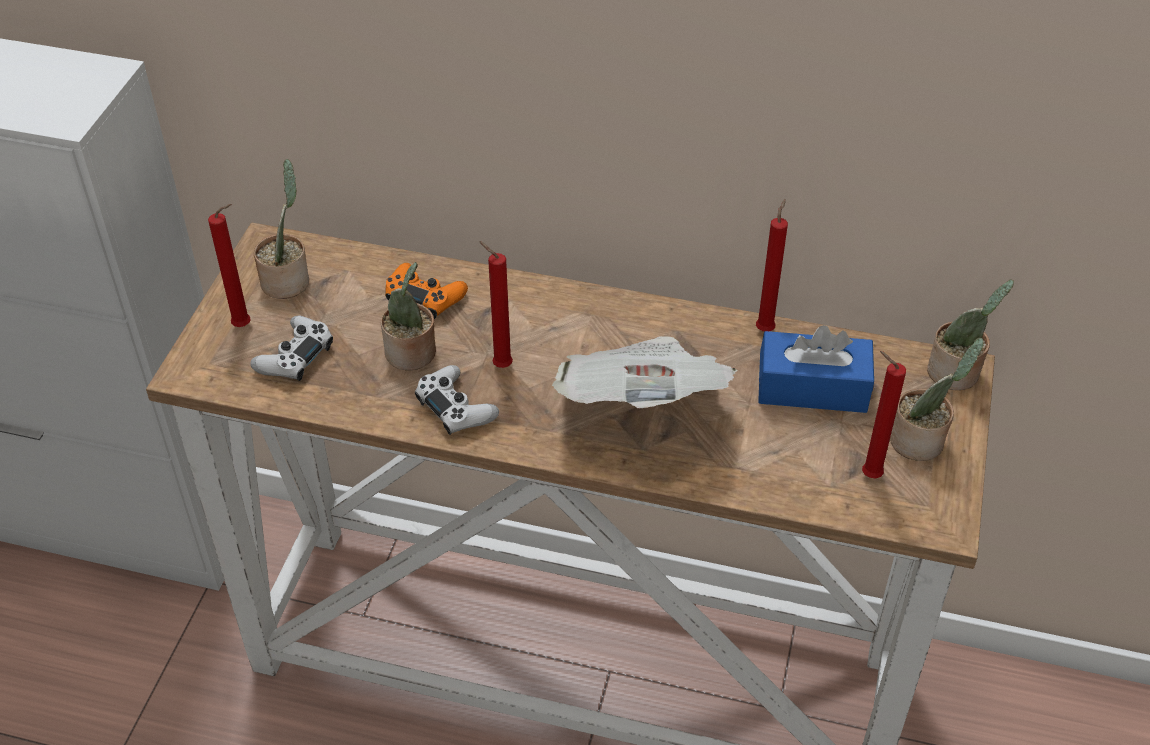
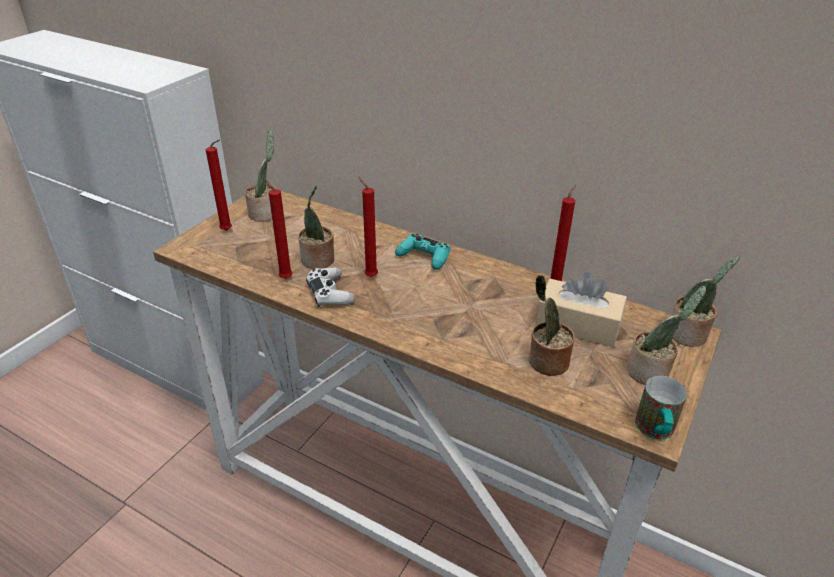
camera: 15 degrees right, 10 degrees down
(295, 356) = (247, 250): white game controller -> none
(424, 297) = (341, 234): orange game controller -> none
(565, 315) = (424, 257): none -> turquoise game controller
(642, 404) = (453, 313): newspaper -> none
(787, 455) = (545, 362): none -> potted plant
(812, 388) = (578, 325): blue tissue box -> beige tissue box
(867, 474) = (603, 386): red candle -> red candle (284, 277)
(943, 524) = (655, 432): none -> mug

